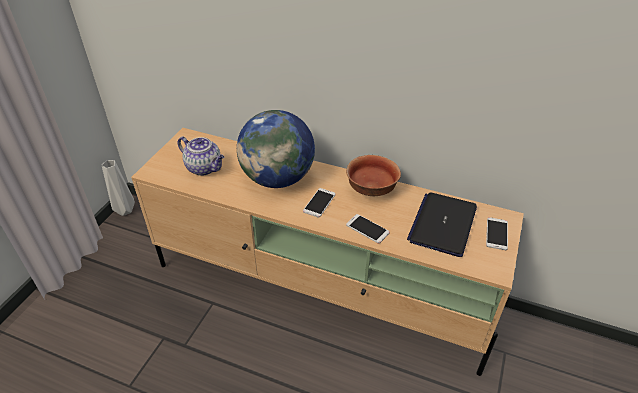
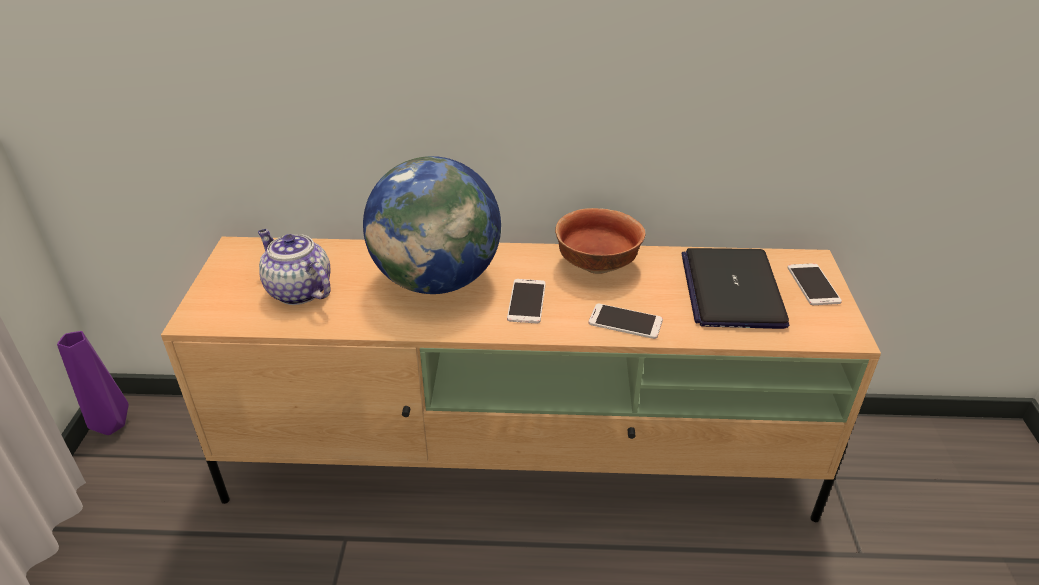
camera: 20 degrees left, 5 degrees down
(125, 211) = (112, 426): grey vase -> purple vase
(205, 168) = (298, 291): teapot -> teapot turned 150 degrees counterclockwise

